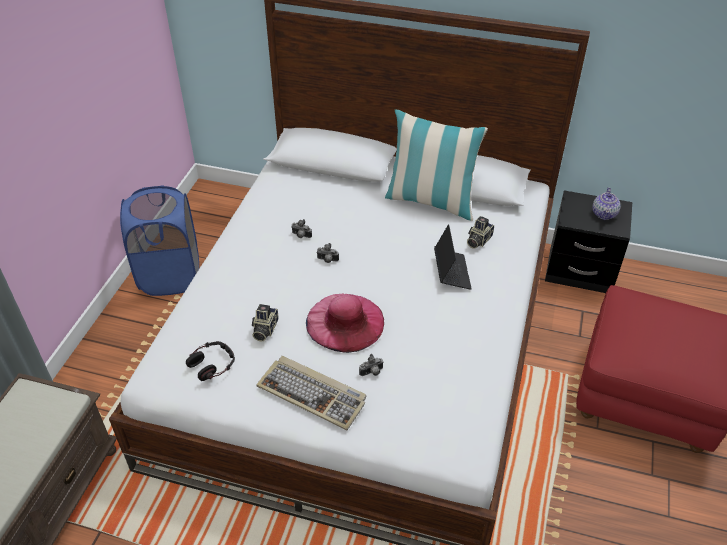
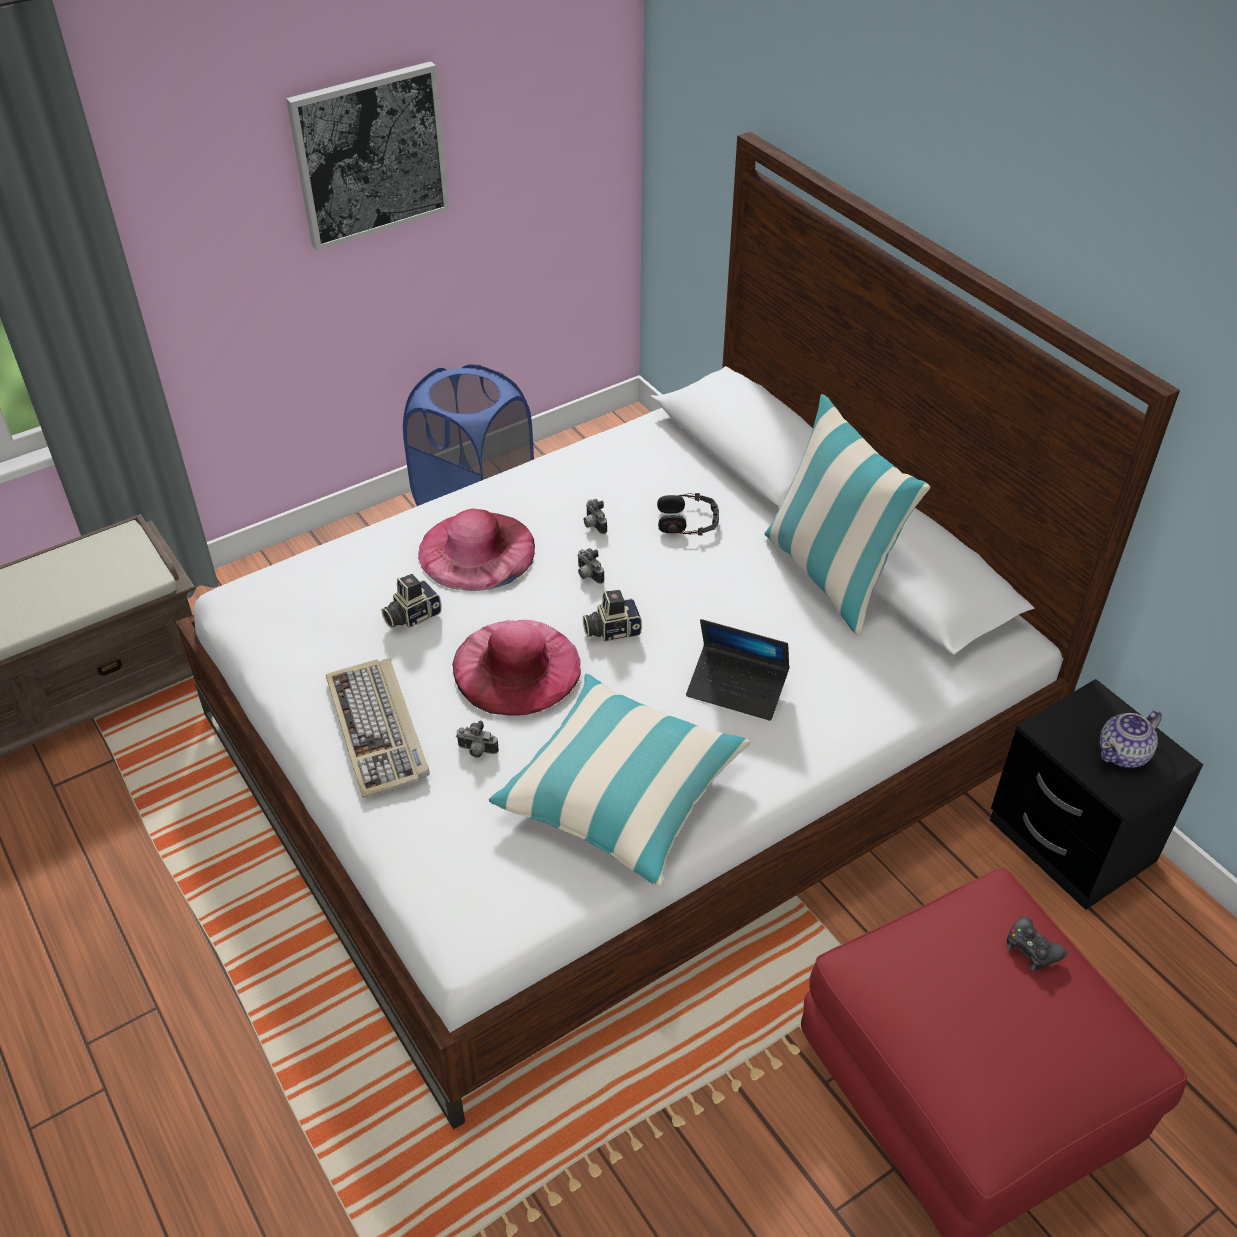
camera: 40 degrees right, 0 degrees up
(58, 77) = (370, 155): none -> picture
(212, 364) = (310, 620): headphones -> headphones (687, 521)
(258, 279) = (477, 550): none -> pink hat
(451, 272) = (737, 689): laptop -> laptop turned 75 degrees clockwise
(457, 348) = (621, 793): none -> pillow
(478, 240) = (831, 668): camera -> camera (611, 630)
(661, 307) = (1032, 949): none -> black game controller

